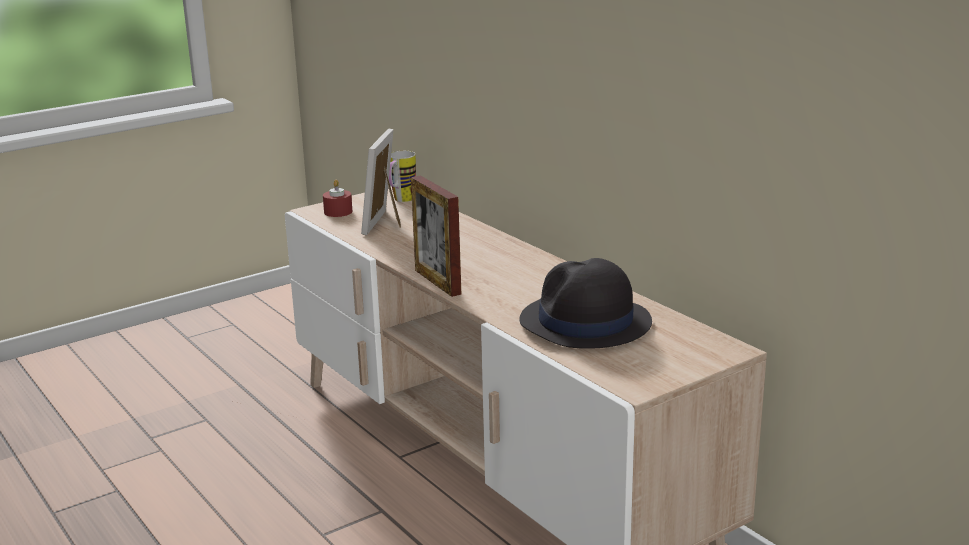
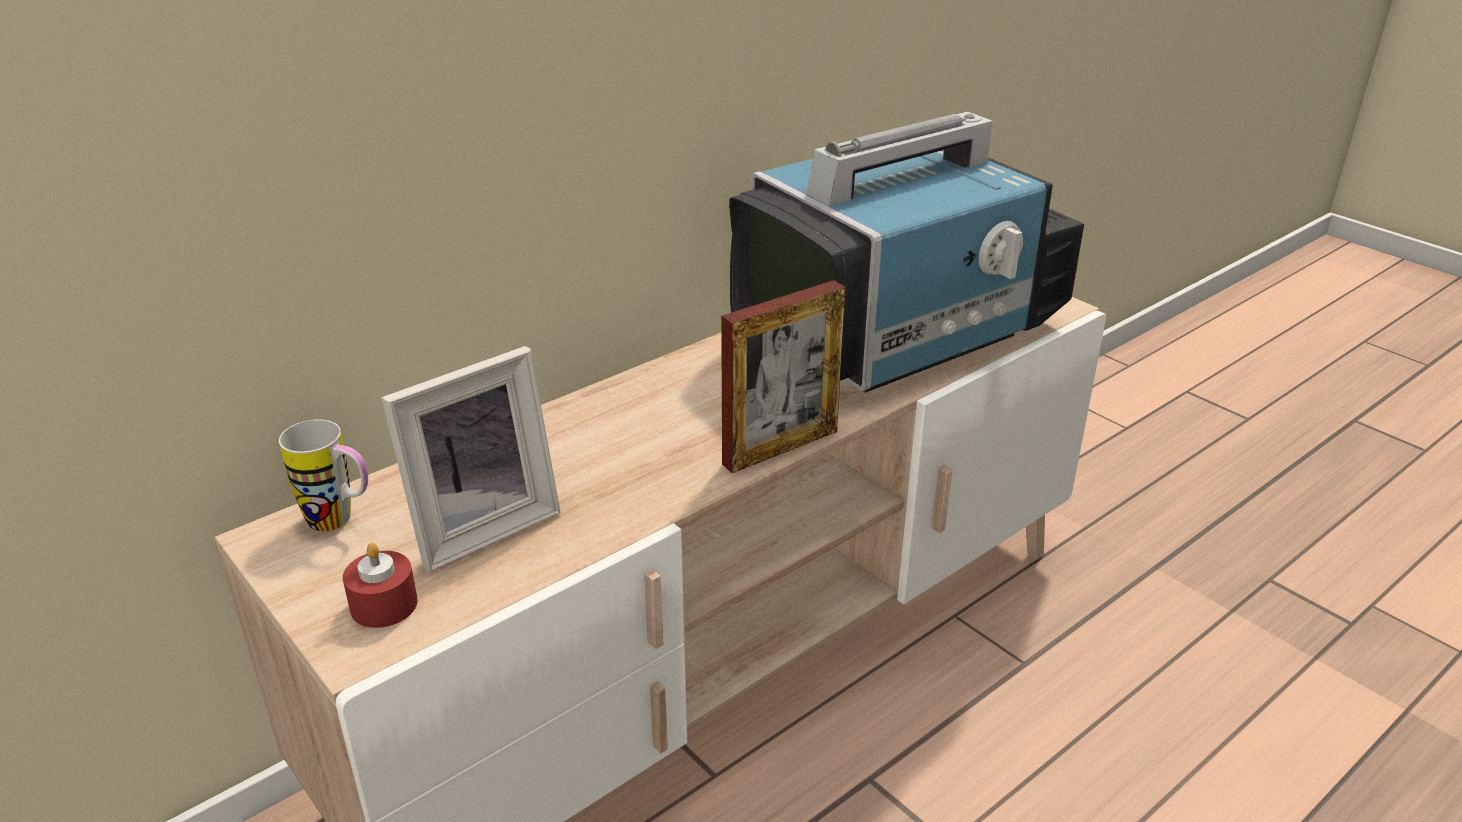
camera: 95 degrees left, 10 degrees up
(387, 223) = (480, 526): picture frame -> picture frame turned 45 degrees counterclockwise
(585, 323) = (903, 332): black hat -> television

